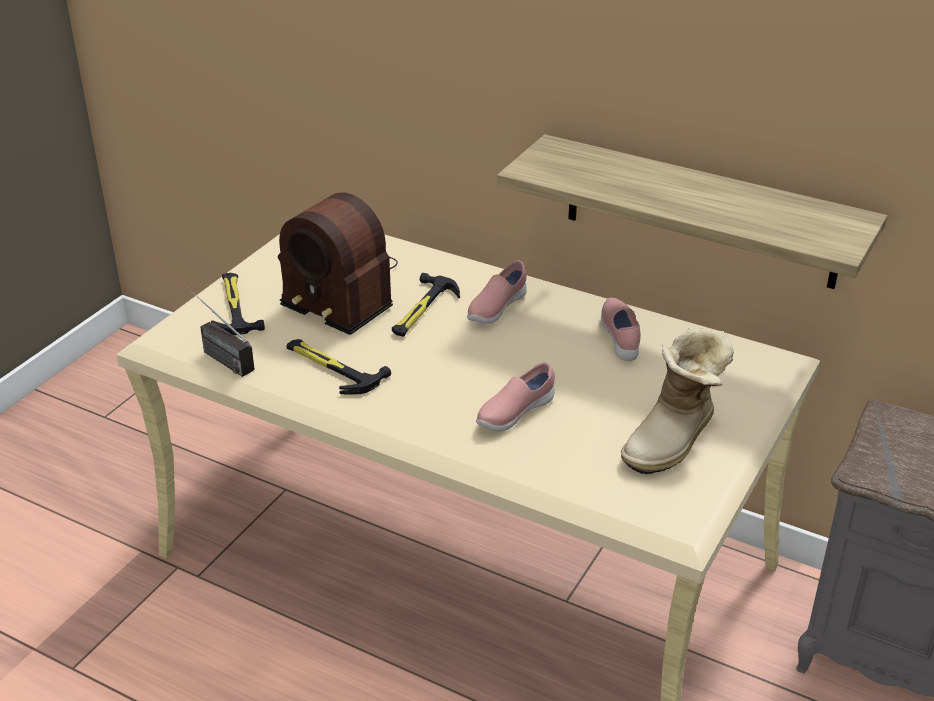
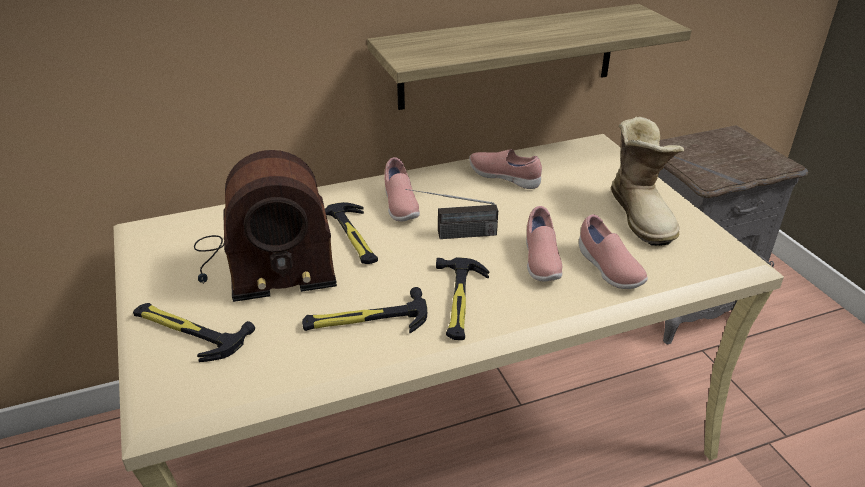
camera: 50 degrees left, 0 degrees up
(217, 355) = (247, 381): radio -> radio (451, 235)
(406, 398) = (459, 301): none -> hammer
(552, 454) = (608, 269): none -> pink shoe

